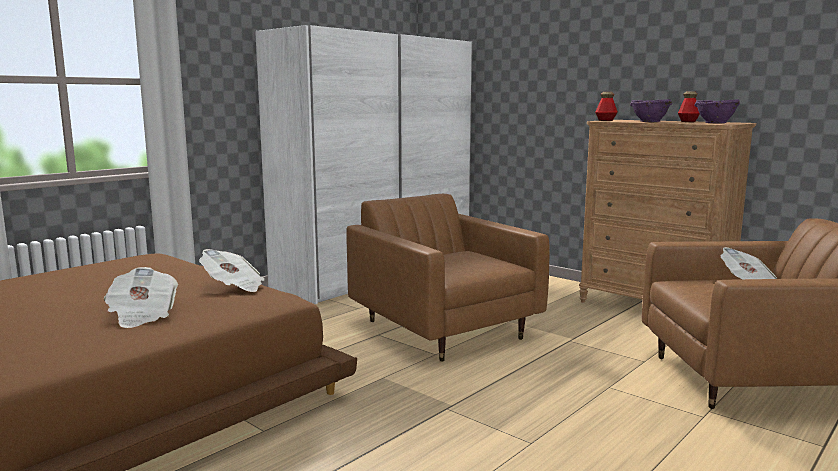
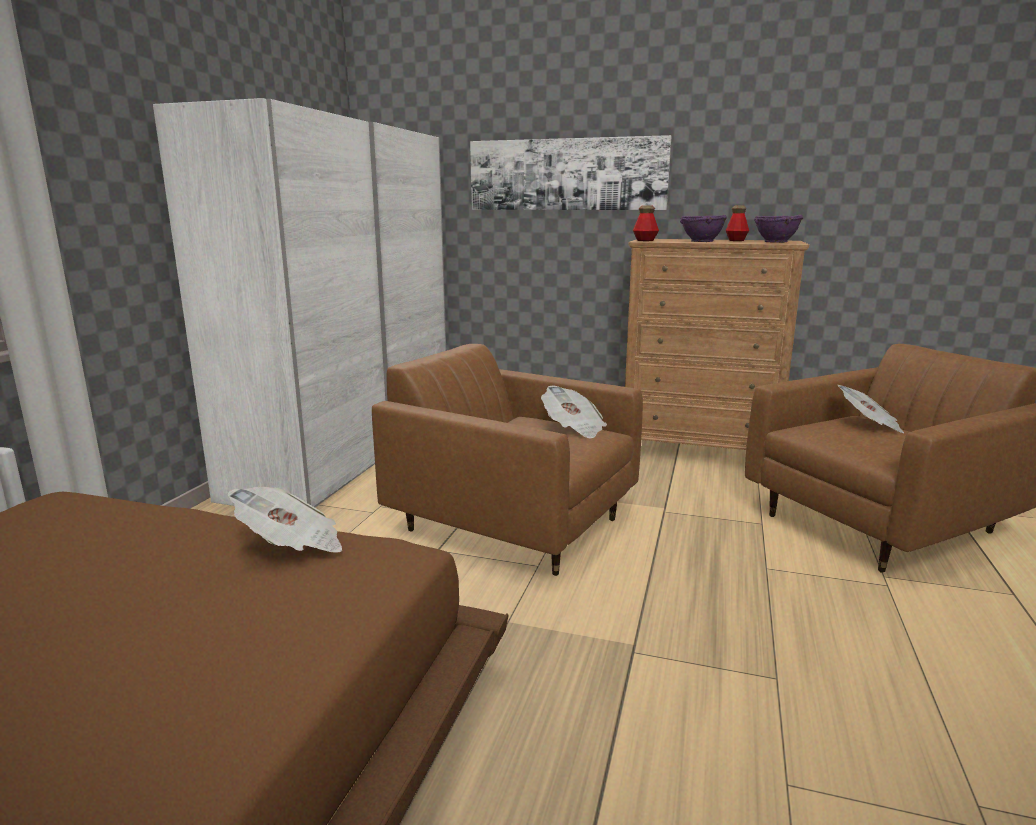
camera: 25 degrees left, 5 degrees up
(142, 315) = (185, 655): newspaper -> newspaper (573, 428)
(562, 67) = (566, 174): none -> picture

